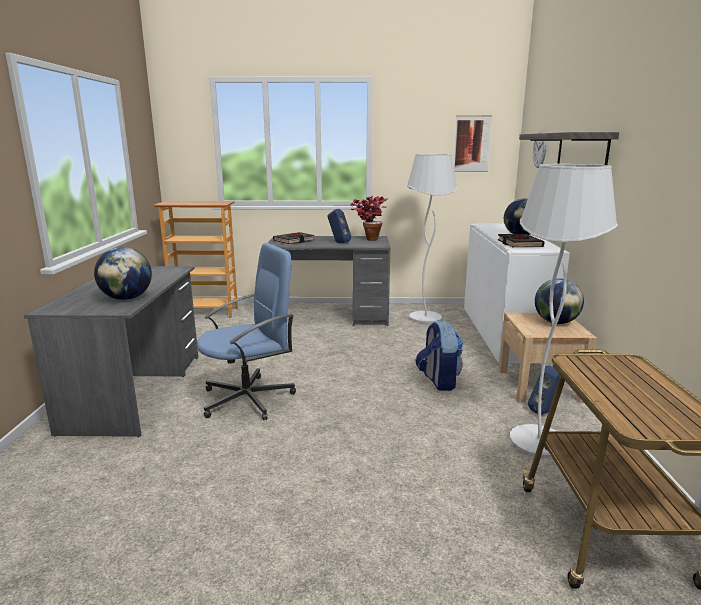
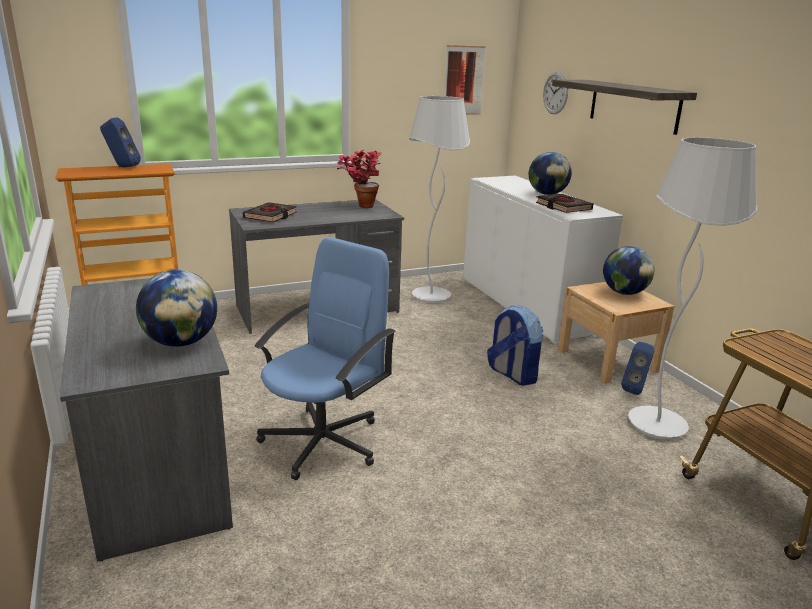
camera: 25 degrees left, 5 degrees up
(338, 242) = (332, 214): blue speaker -> blue speaker (122, 167)

